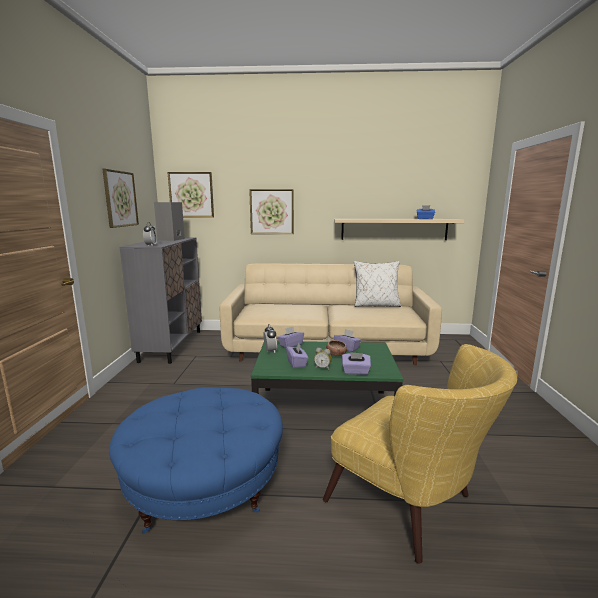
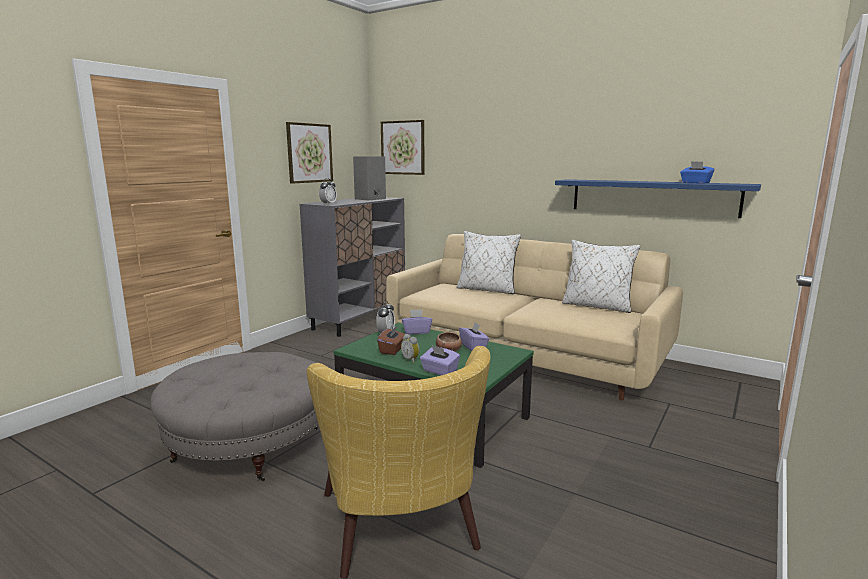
camera: 30 degrees right, 0 degrees up
(204, 484) = (248, 445): blue ottoman -> grey ottoman
(272, 212) = (487, 169): picture -> none
(291, 304) = (487, 289): none -> white pillow
(297, 363) = (392, 350): purple tissue box -> brown tissue box
(394, 229) = (652, 197): beige shelf -> blue shelf

